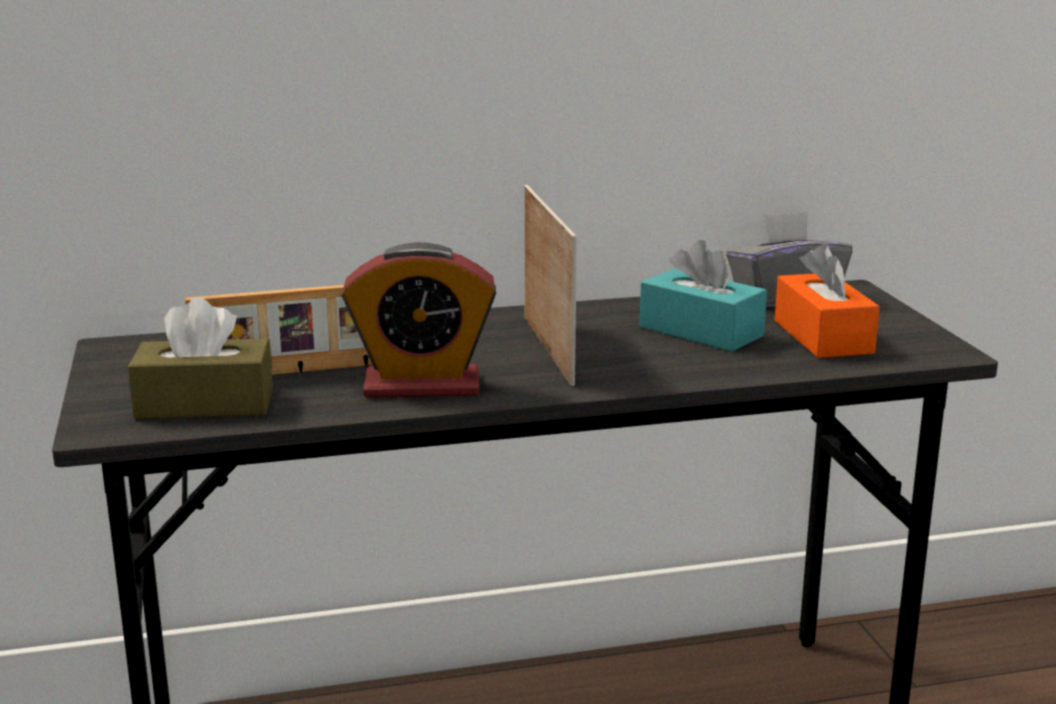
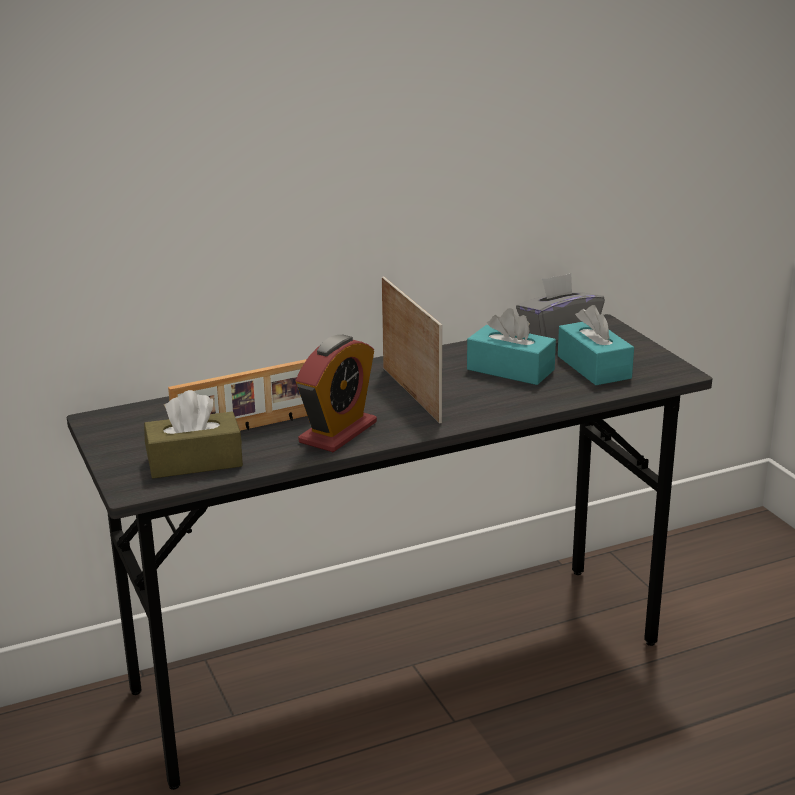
camera: 10 degrees left, 5 degrees up
(422, 385) = (338, 432): alarm clock -> alarm clock turned 45 degrees counterclockwise
(823, 337) = (594, 367): orange tissue box -> turquoise tissue box

